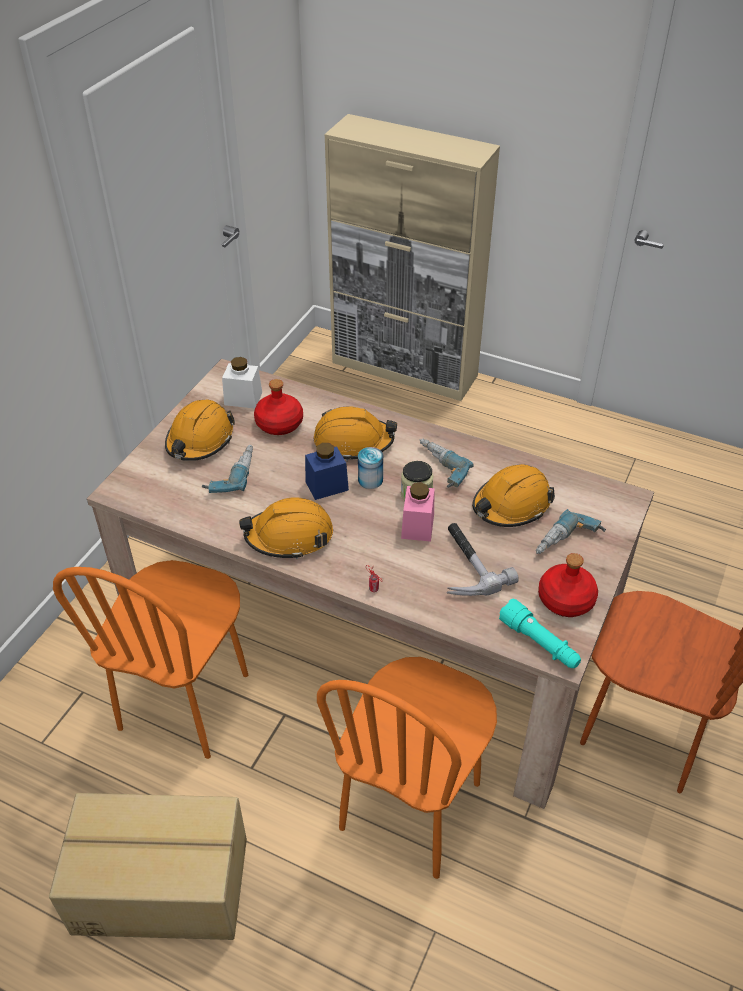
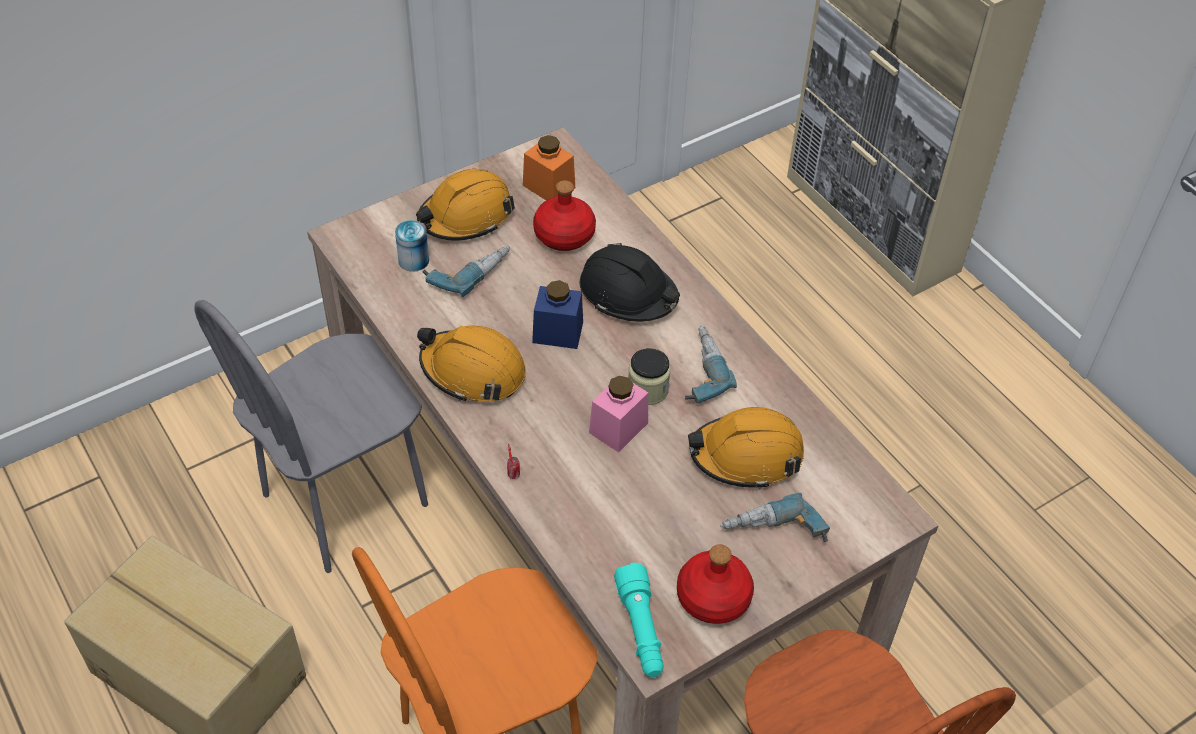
camera: 30 degrees right, 5 degrees up
(185, 701) = (346, 500): orange chair -> grey chair
(243, 398) = (549, 186): white jar -> orange jar
(353, 442) = (628, 294): orange hard hat -> black hard hat
(370, 480) = (610, 348): can -> can (413, 260)
(465, 565) = (634, 499): hammer -> none

